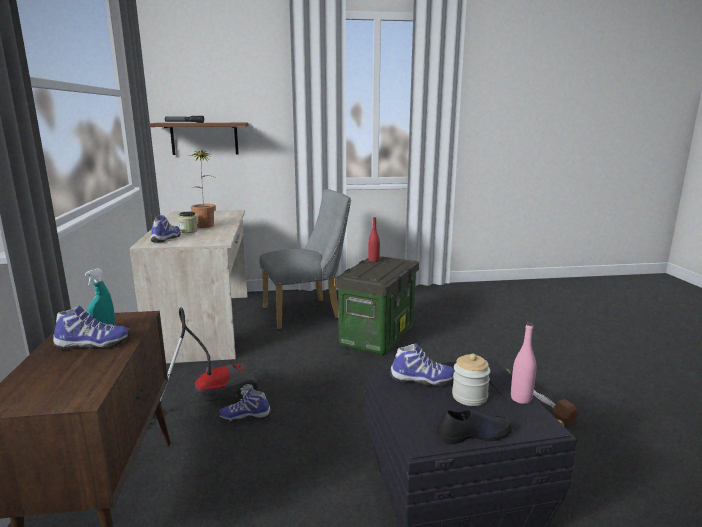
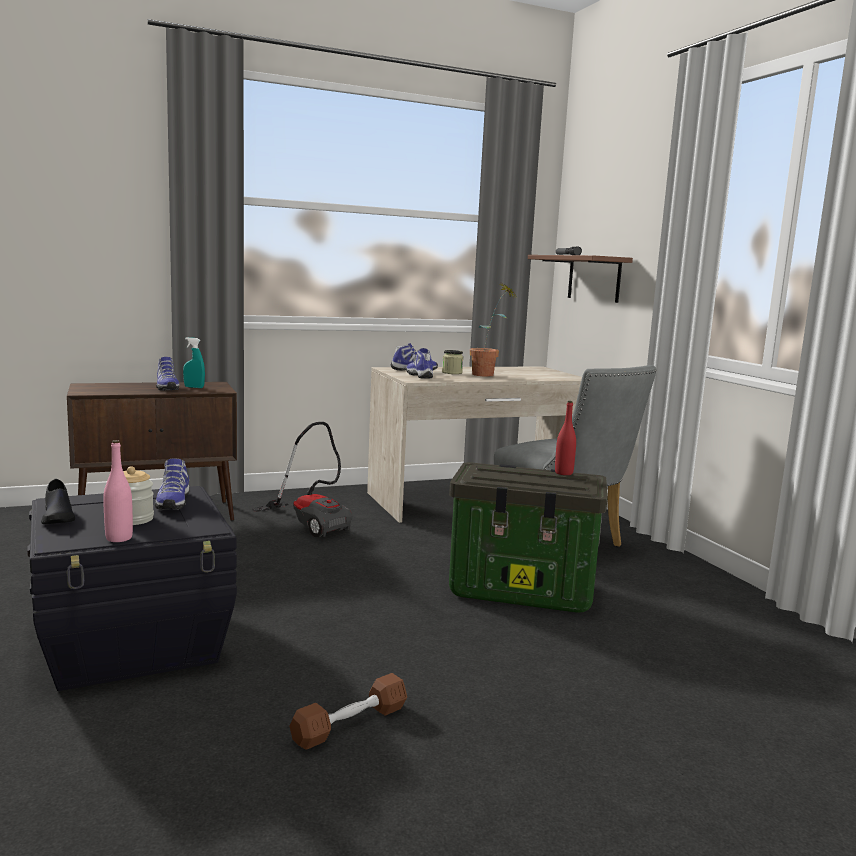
camera: 75 degrees right, 5 degrees down
(245, 416) = (282, 540): shoe -> shoe (420, 376)

